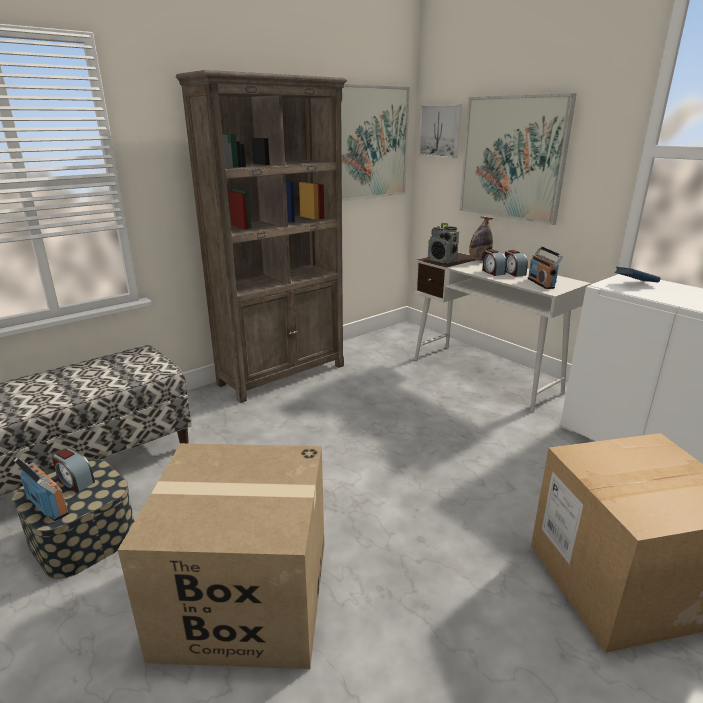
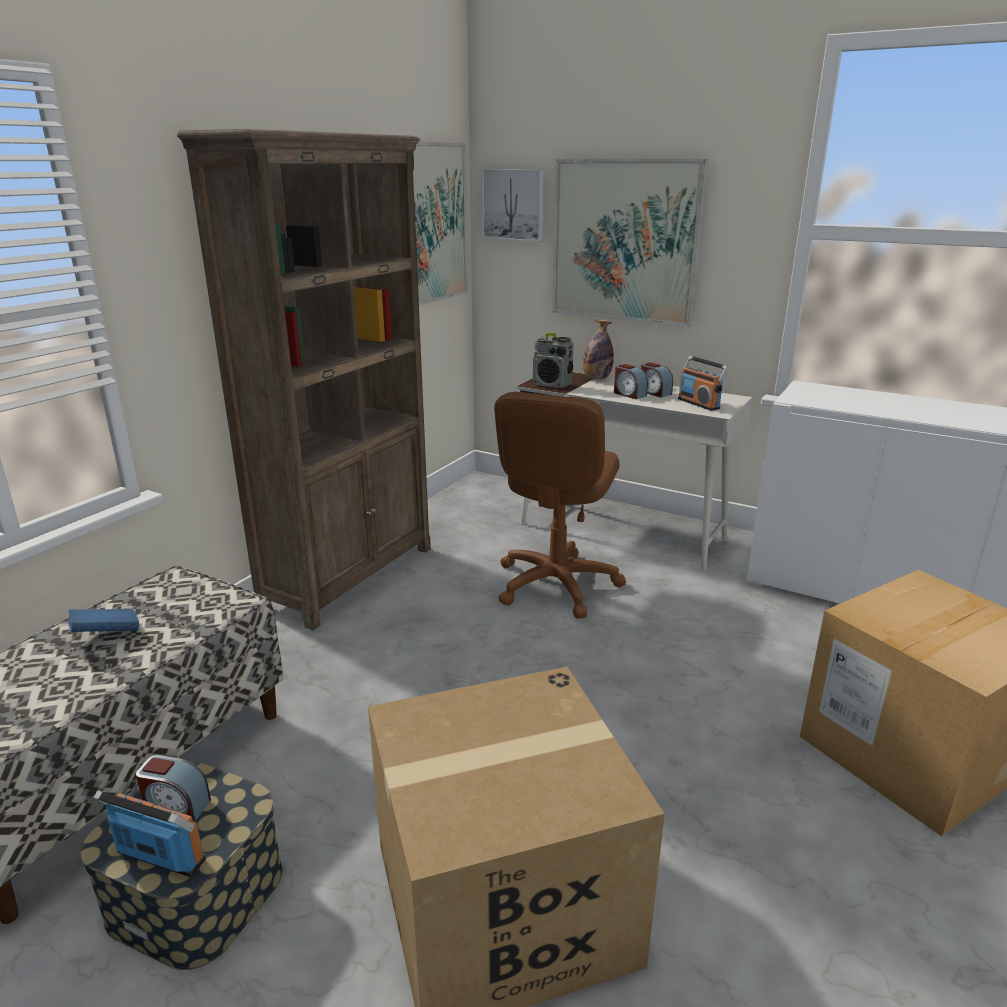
camera: 20 degrees left, 0 degrees up
(413, 403) = (556, 584): none -> brown office chair
(635, 284) = (820, 394): blue book -> blue book (106, 635)

